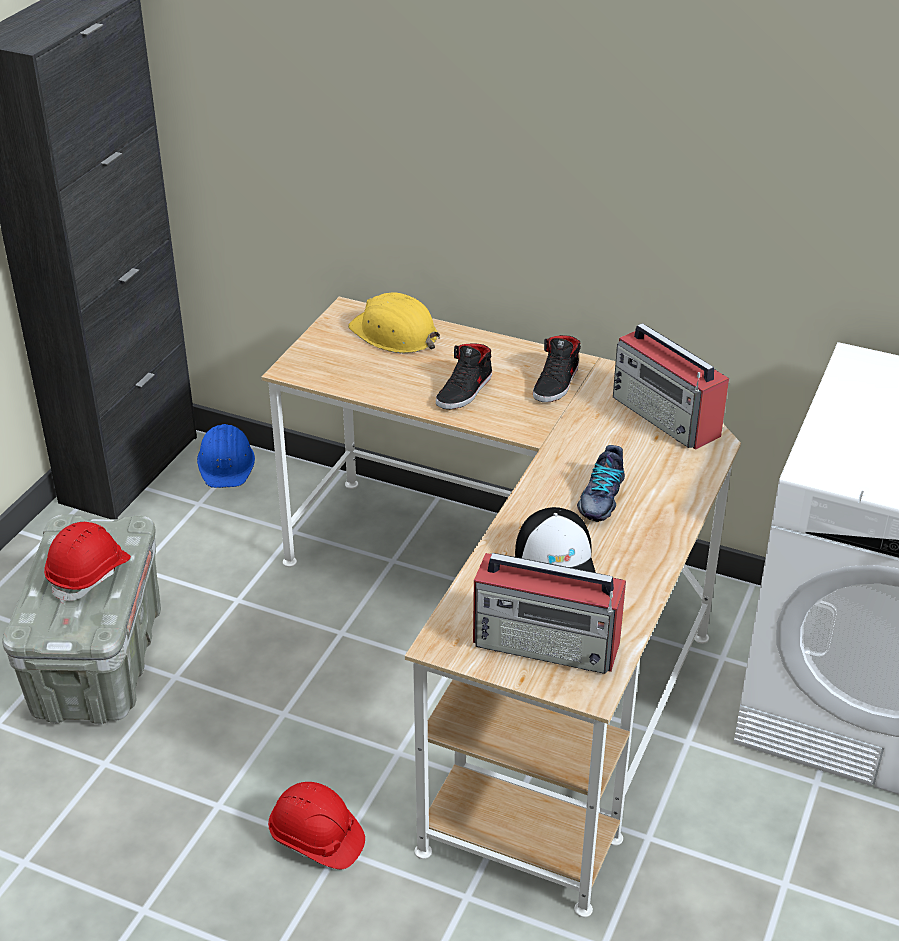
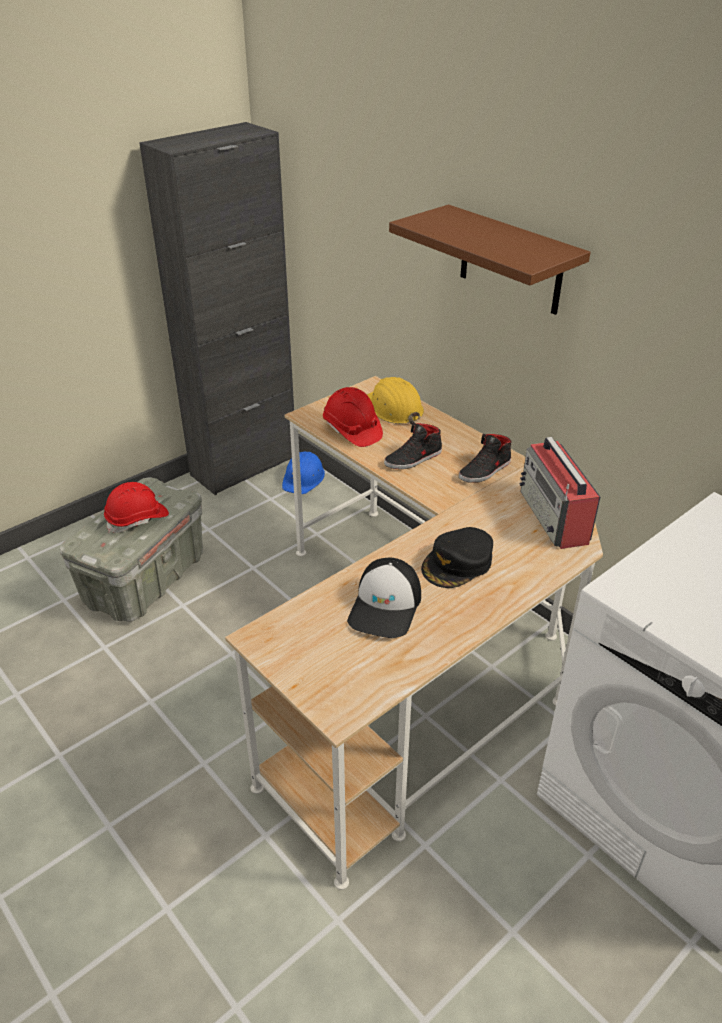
camera: 25 degrees right, 0 degrees up
(316, 839) = (194, 750): red hard hat -> red hard hat (352, 431)
(540, 124) = (511, 261): none -> brown shelf
(548, 644) = (334, 665): radio -> none
(600, 497) = (458, 564): shoe -> black cap

